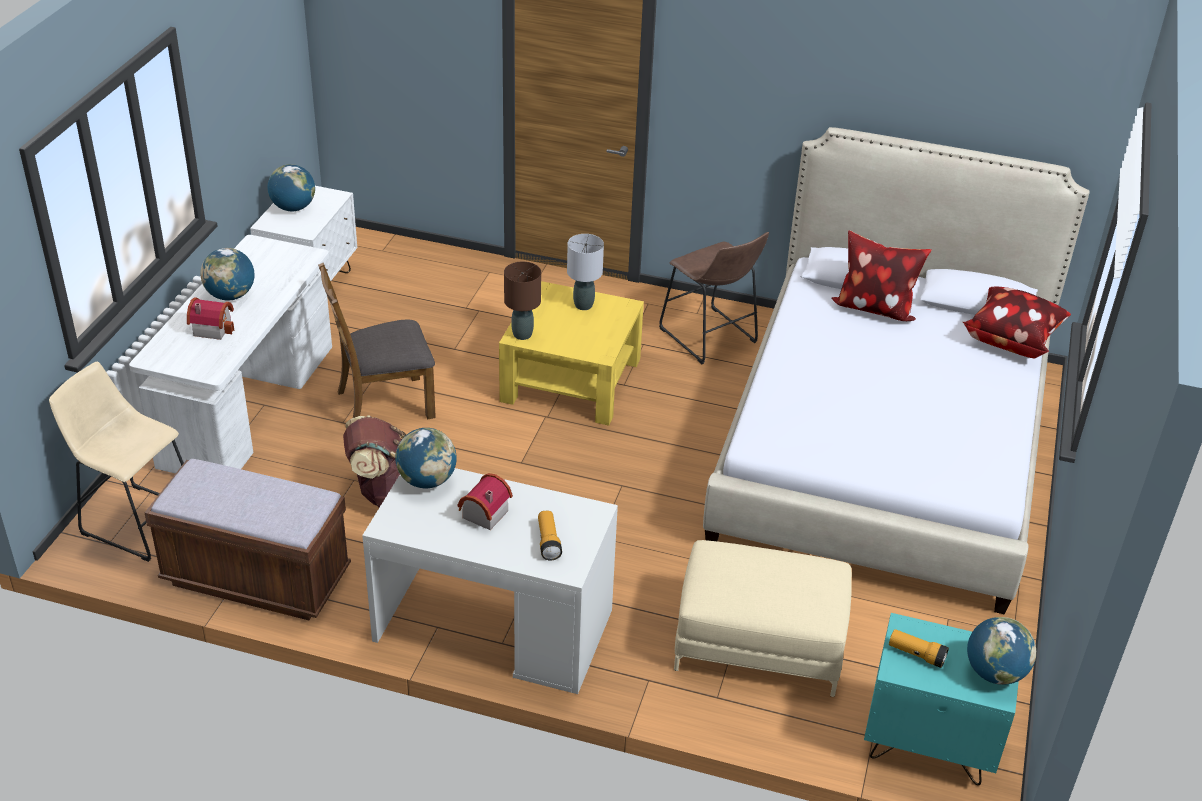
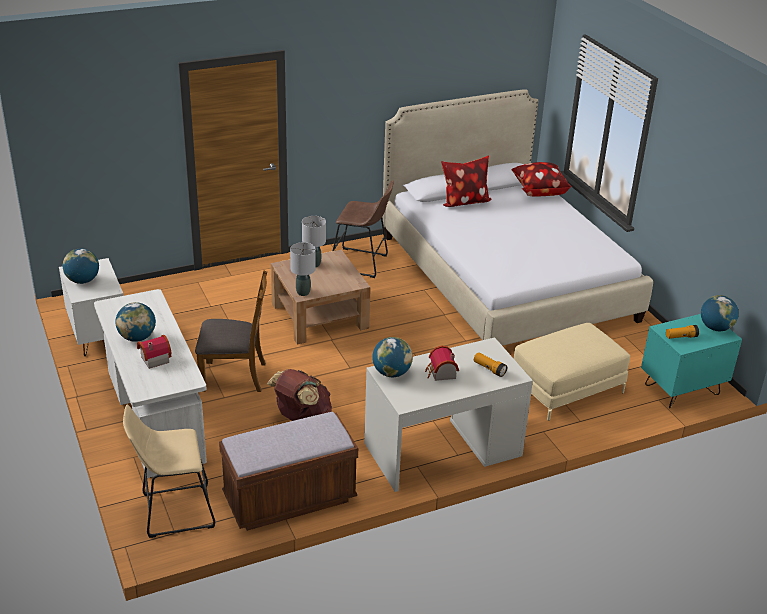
camera: 40 degrees left, 5 degrees down
(384, 404) = (234, 376): brown chair -> brown chair turned 120 degrees counterclockwise
(522, 334) = (303, 292): brown table lamp -> grey table lamp
(571, 380) = (319, 316): yellow coffee table -> brown coffee table

